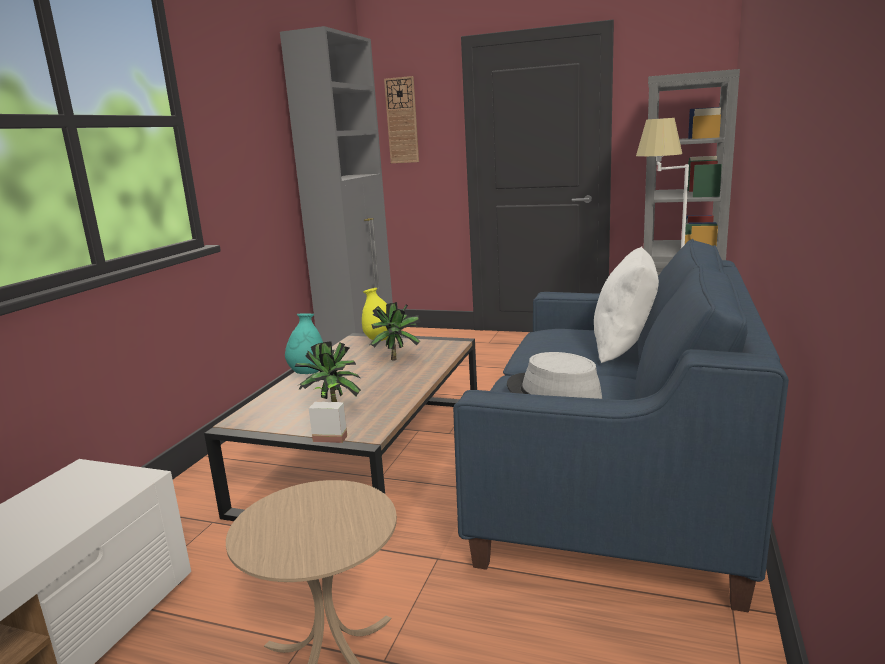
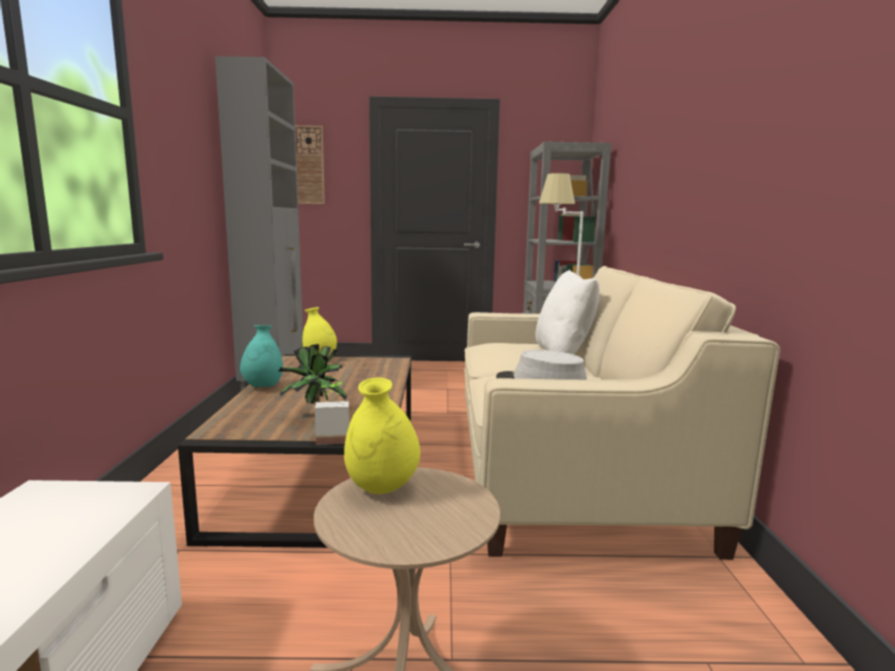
camera: 20 degrees left, 5 degrees down
(305, 501) = (382, 488): none -> yellow vase
(397, 359) = (349, 372): potted plant -> none
(615, 481) = (567, 471): blue sofa -> beige sofa

